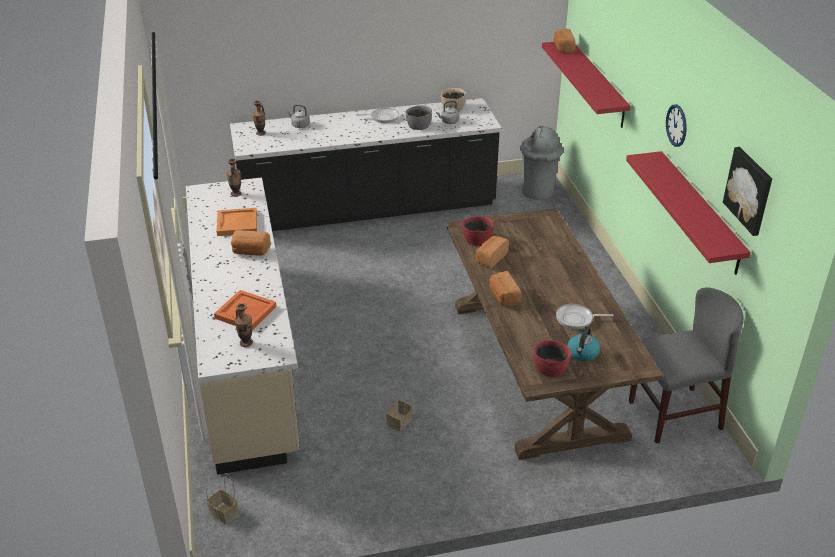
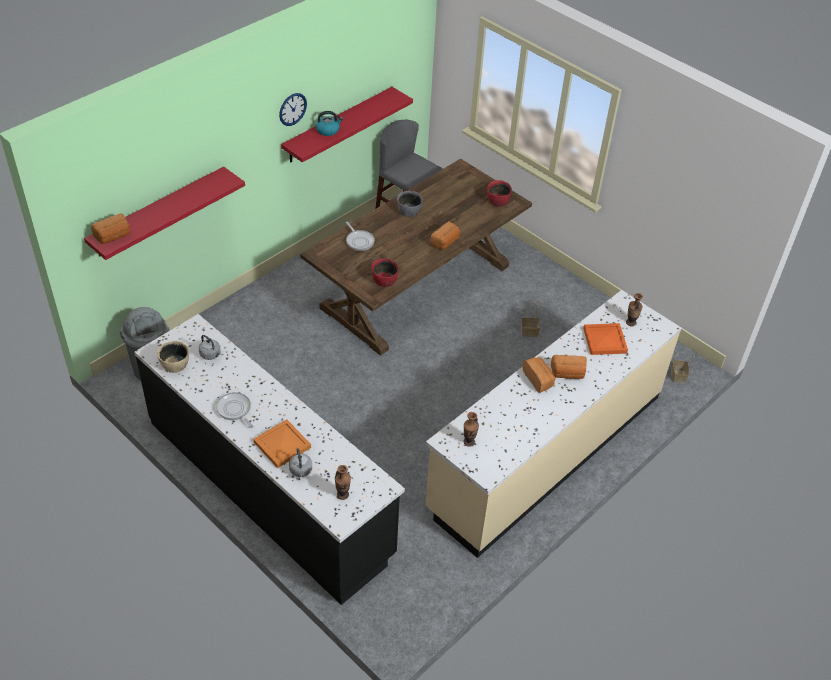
camera: 125 degrees left, 10 degrees up
(238, 223) = (510, 411): orange tray -> orange tray (281, 445)
(418, 126) = (235, 374): grey bowl -> grey bowl (409, 211)
(490, 258) = (404, 264): bread -> bread (567, 374)
(577, 319) = (439, 203): frying pan -> frying pan (359, 241)
(582, 353) = (471, 192): kettle -> kettle (328, 130)
(749, 190) = (380, 58): picture -> none

